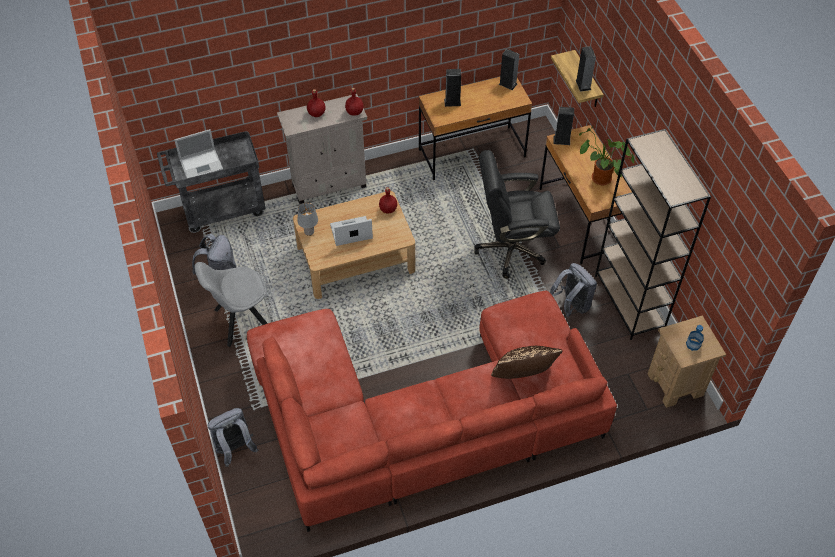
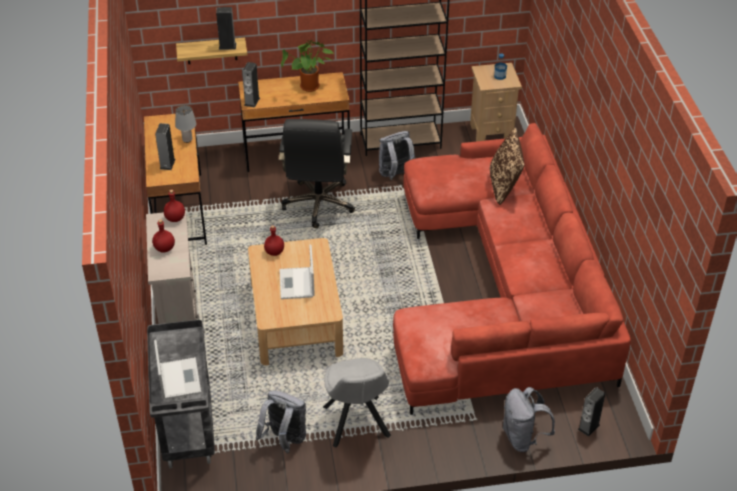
camera: 80 degrees left, 10 degrees down
(309, 232) = (287, 317): grey table lamp -> grey table lamp (187, 140)
(508, 84) = (158, 123): speaker -> speaker (588, 427)

